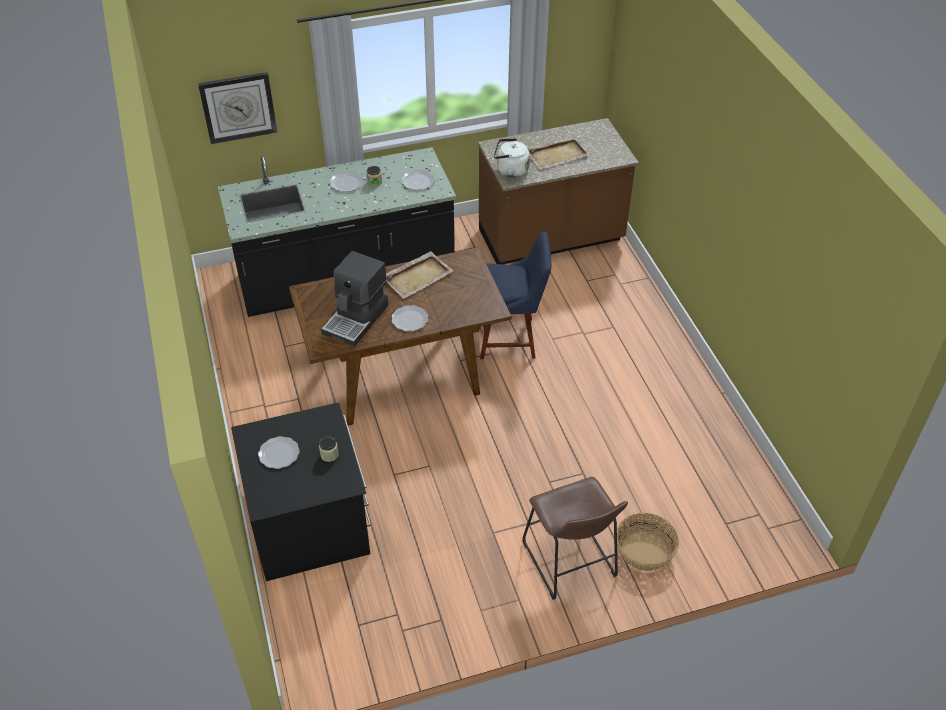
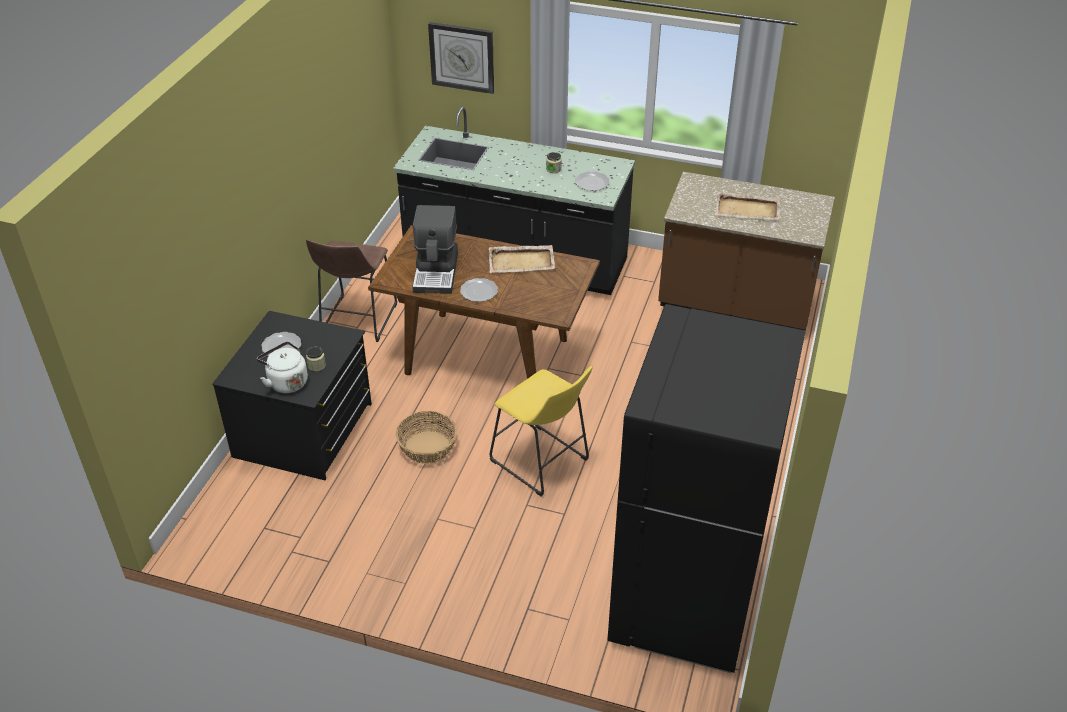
camera: 35 degrees right, 5 degrees down
(346, 183) = (529, 161): plate -> none
(357, 319) = (437, 272): coffee machine -> coffee machine turned 60 degrees counterclockwise
(510, 170) = (687, 206): white kettle -> white kettle (286, 382)
(510, 338) = (611, 371): blue chair -> none
(530, 441) = (542, 463): none -> yellow stool
(571, 564) = (477, 581): brown stool -> brown stool (357, 321)
(644, 551) = (553, 608): basket -> basket (427, 447)
(725, 491) = (685, 601): none -> black fridge

